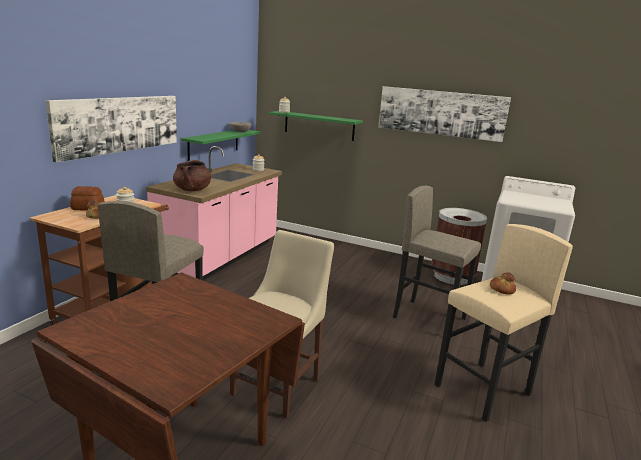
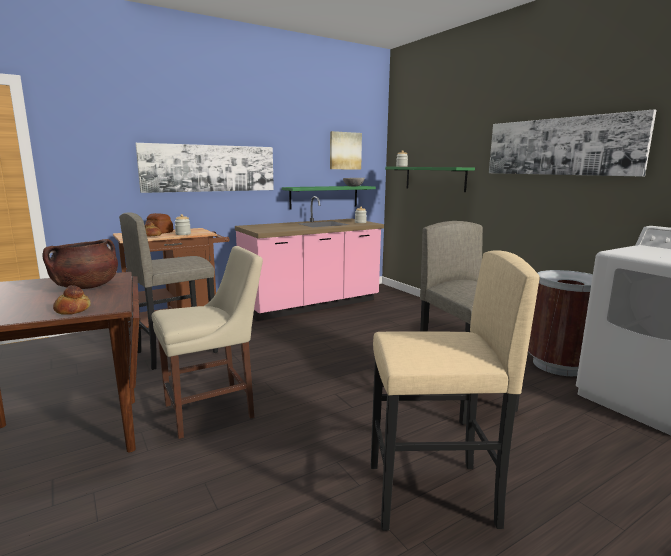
camera: 35 degrees right, 5 degrees down
(192, 190) = (264, 229): brown cooking pot -> brown cooking pot (86, 287)
(228, 94) = (345, 151): none -> picture
(501, 290) = (435, 339): bread -> bread (73, 310)

